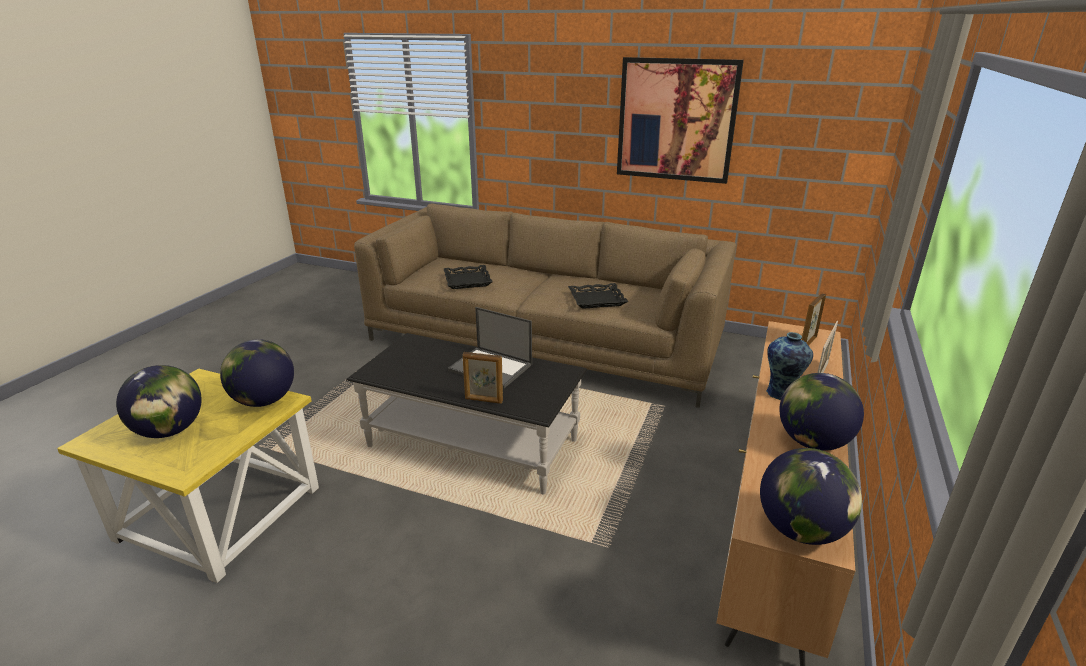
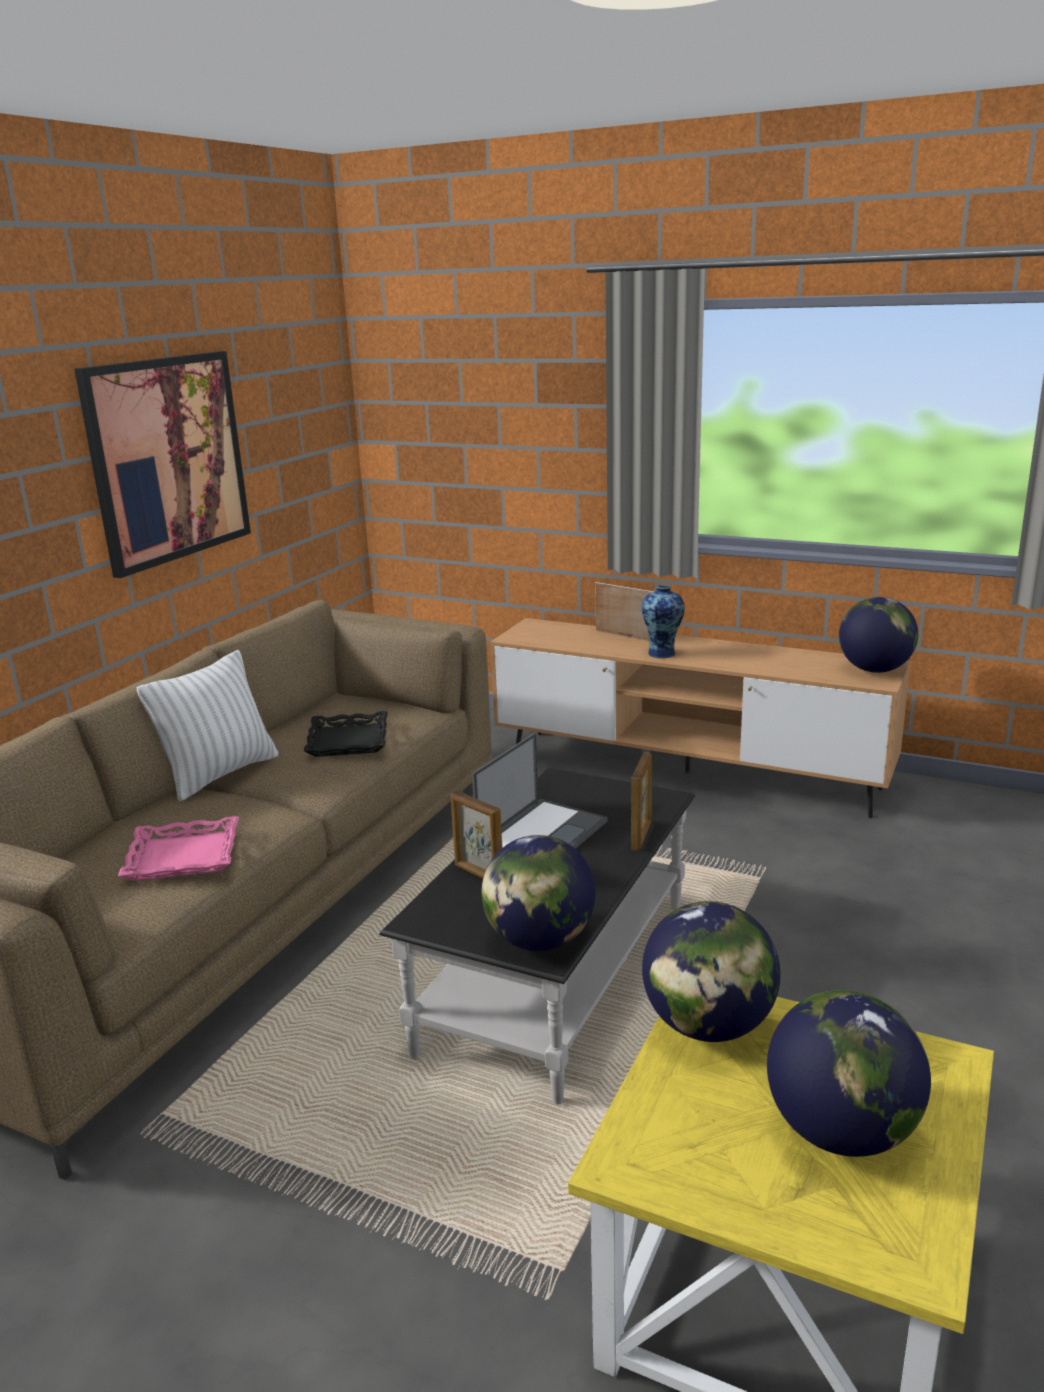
camera: 85 degrees left, 5 degrees down
(468, 281) = (183, 856): black tray -> pink tray
(555, 277) = (220, 774): none -> white pillow
(808, 342) = (549, 632): picture frame -> picture frame (478, 875)
(812, 442) = (747, 652): globe -> globe (539, 940)

